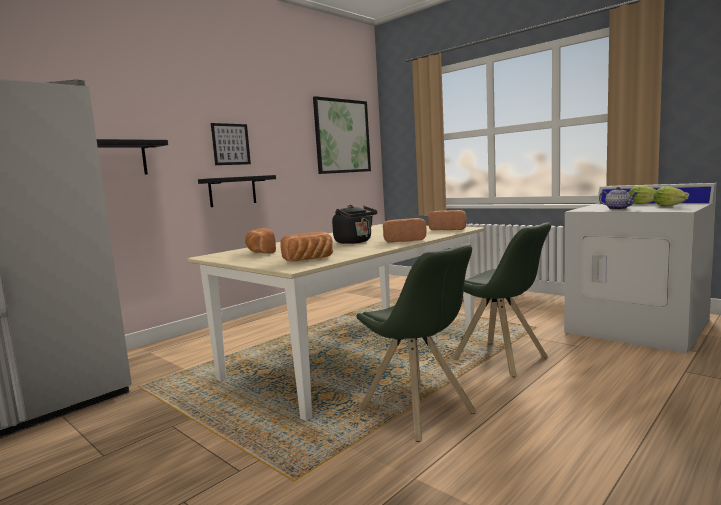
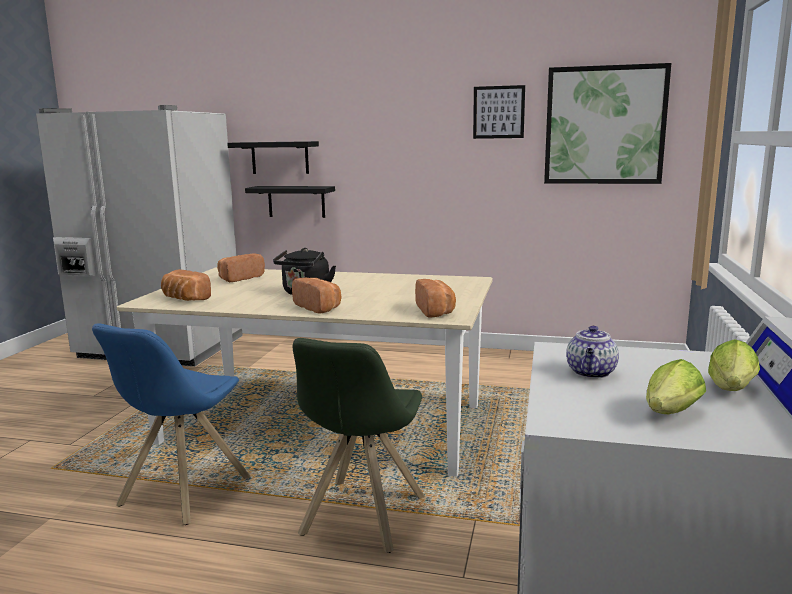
camera: 60 degrees right, 5 degrees up
(230, 144) = (405, 141): picture -> picture (498, 112)
(232, 191) = (402, 197): black shelf -> black shelf (296, 201)
(417, 411) = (183, 491): green chair -> blue chair

